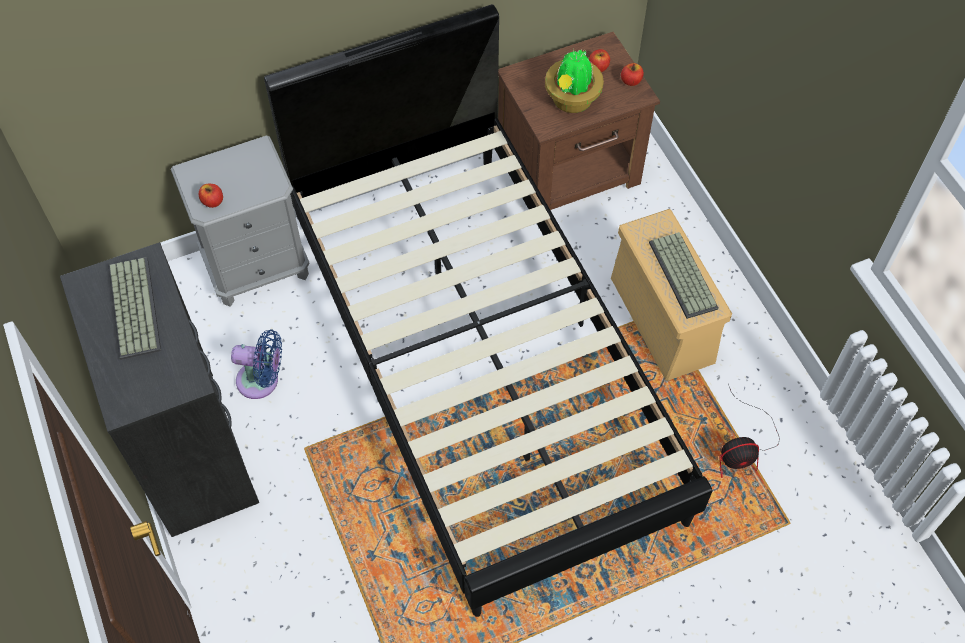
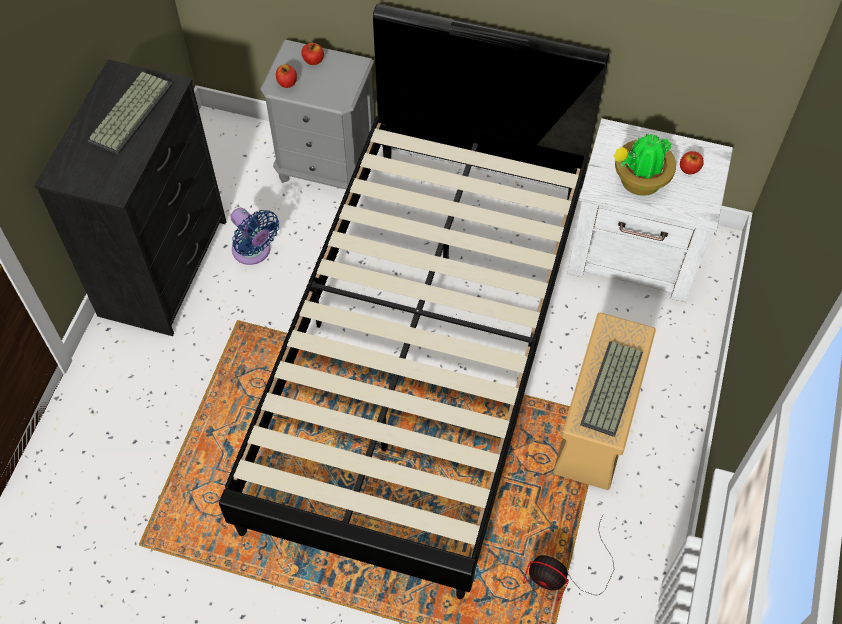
camera: 40 degrees right, 0 degrees up
(571, 170) = (636, 252): brown nightstand -> white nightstand
(631, 81) = (707, 197): apple -> apple (313, 60)

